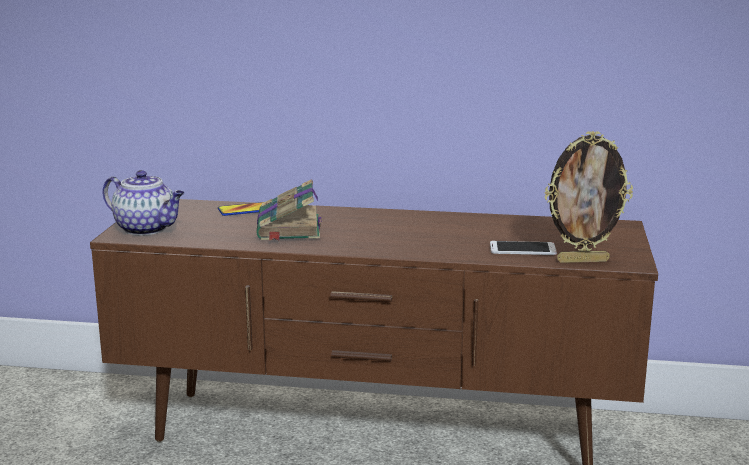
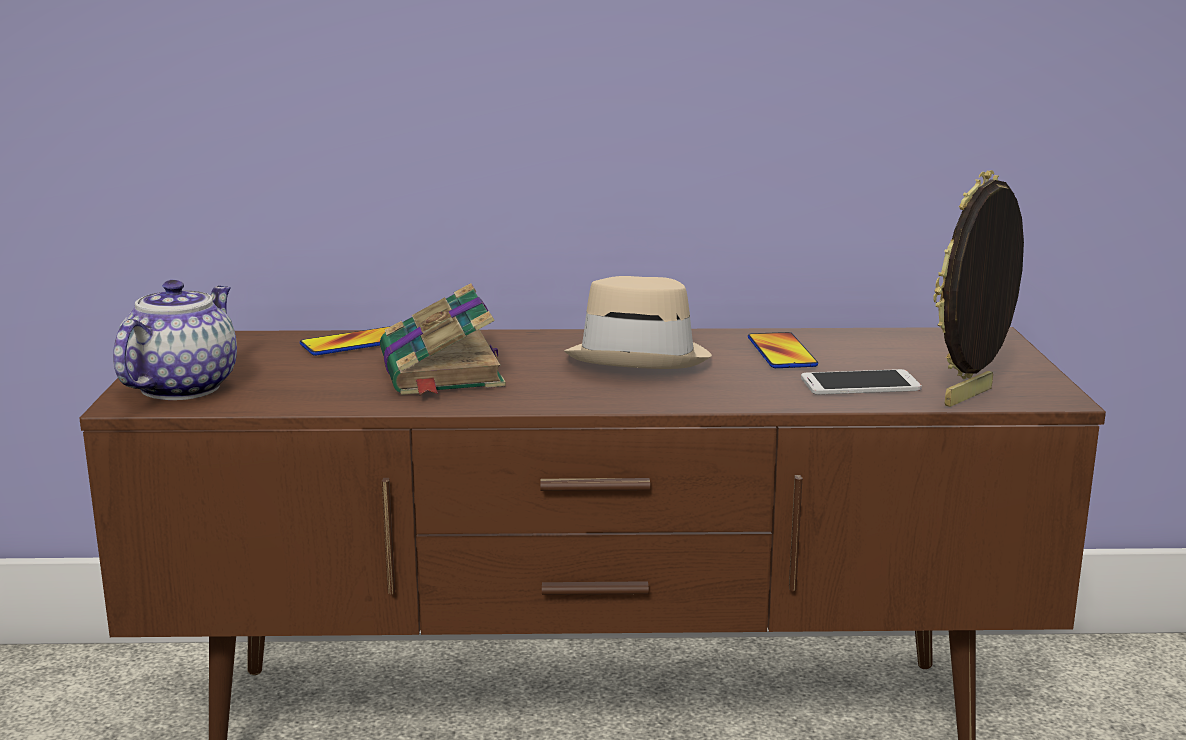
camera: 10 degrees left, 0 degrees up
(147, 229) = (182, 387): teapot -> teapot turned 90 degrees counterclockwise
(404, 226) = (640, 357): none -> beige hat
(488, 228) = (781, 353): none -> phone
(582, 260) = (971, 397): picture frame -> picture frame turned 150 degrees clockwise

